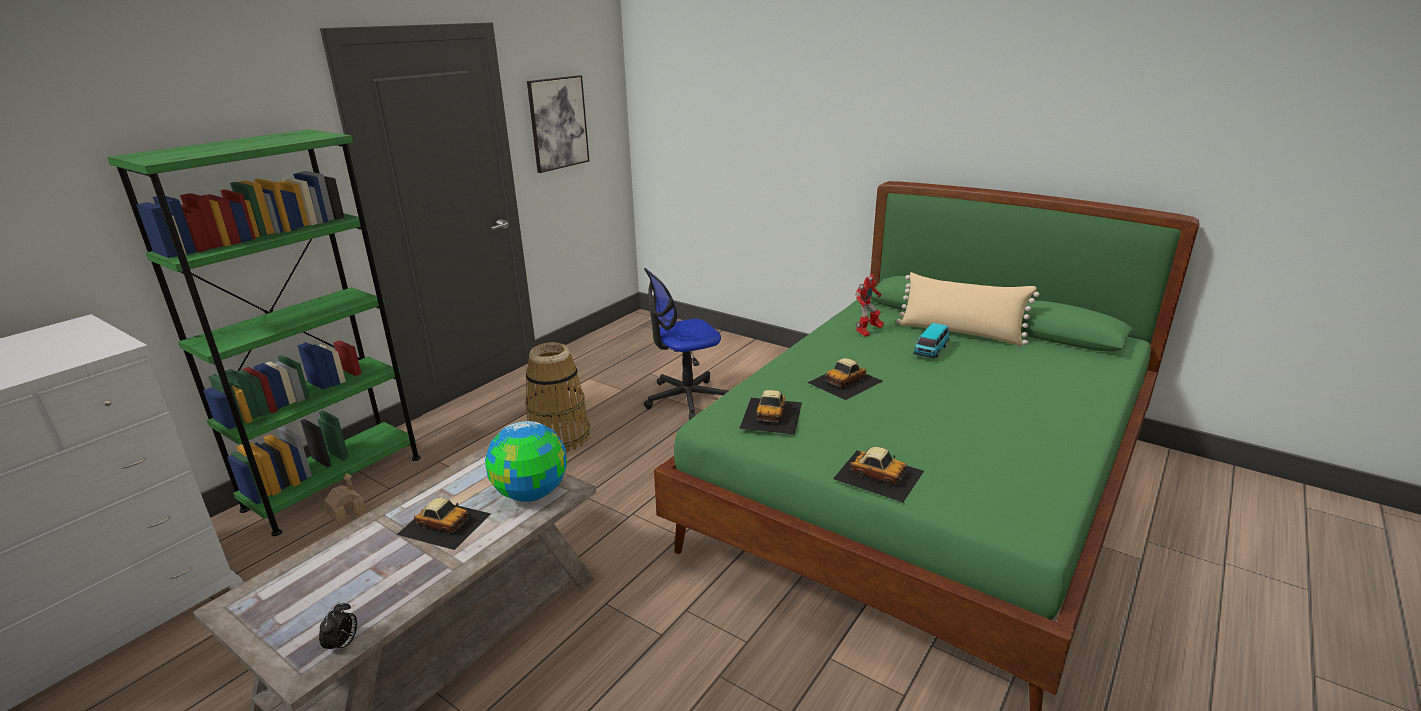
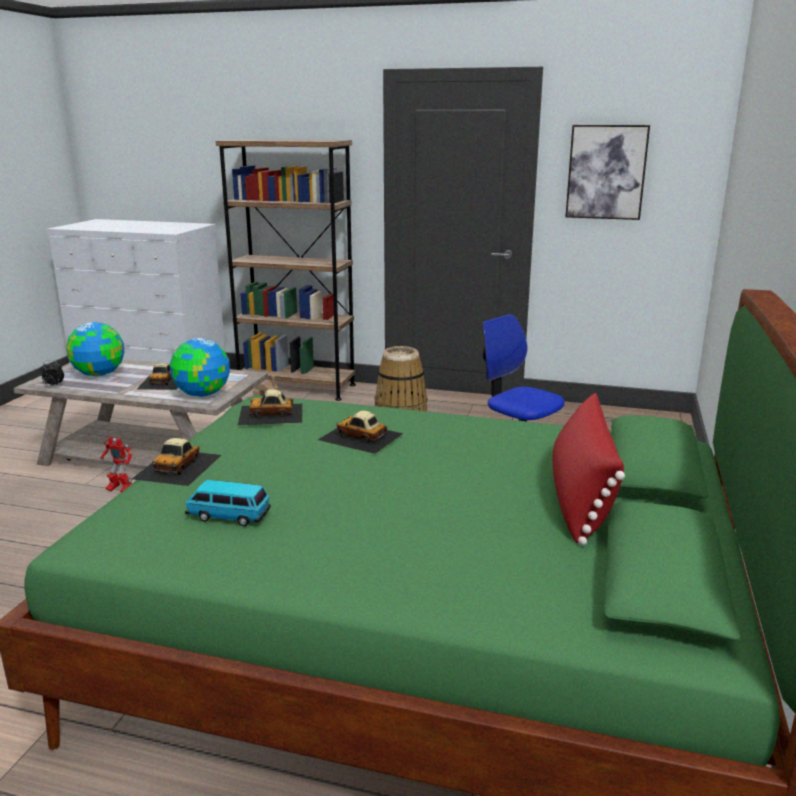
camera: 70 degrees right, 5 degrees down
(334, 589) = (99, 374): none -> globe
(335, 483) = (297, 387): green bookcase -> brown bookcase
(867, 332) = (519, 441): toy robot -> toy robot (119, 490)
(931, 350) = (492, 478): toy car -> toy car (228, 515)
(960, 333) = (580, 497): beige pillow -> red pillow

